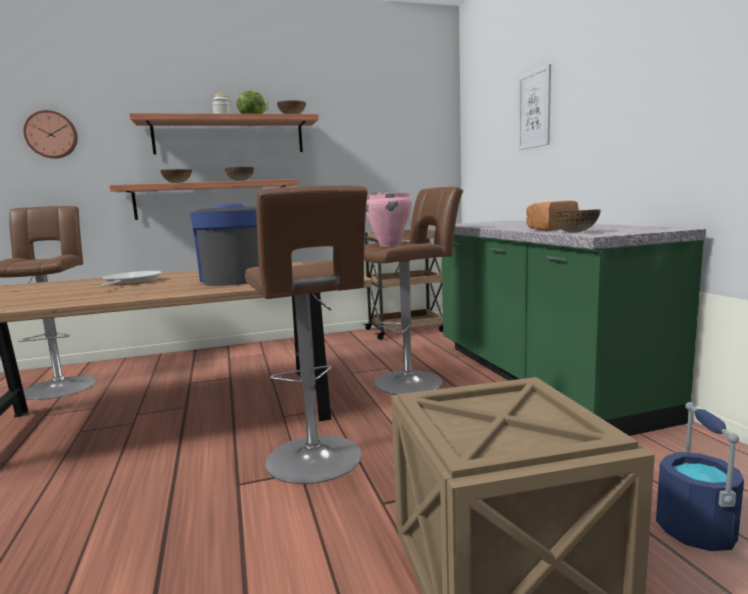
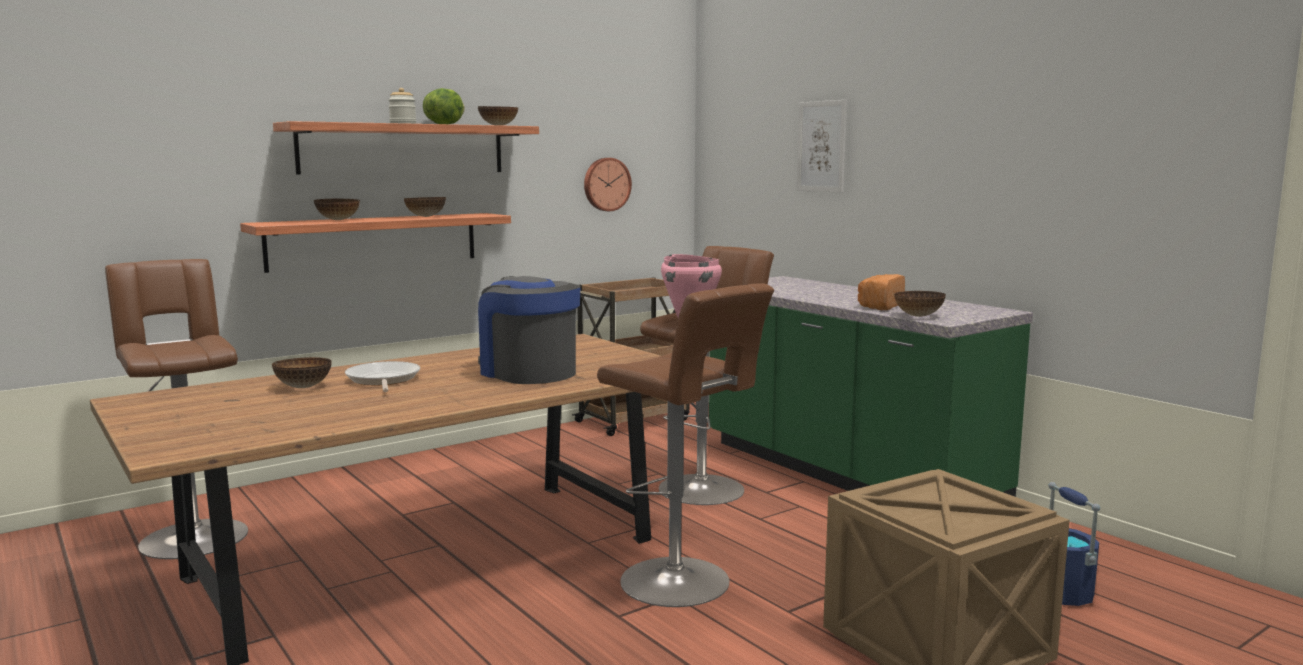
camera: 20 degrees left, 0 degrees up
(51, 135) = (145, 143): wall clock -> wall clock (606, 184)
(75, 285) = (304, 387): none -> bowl

